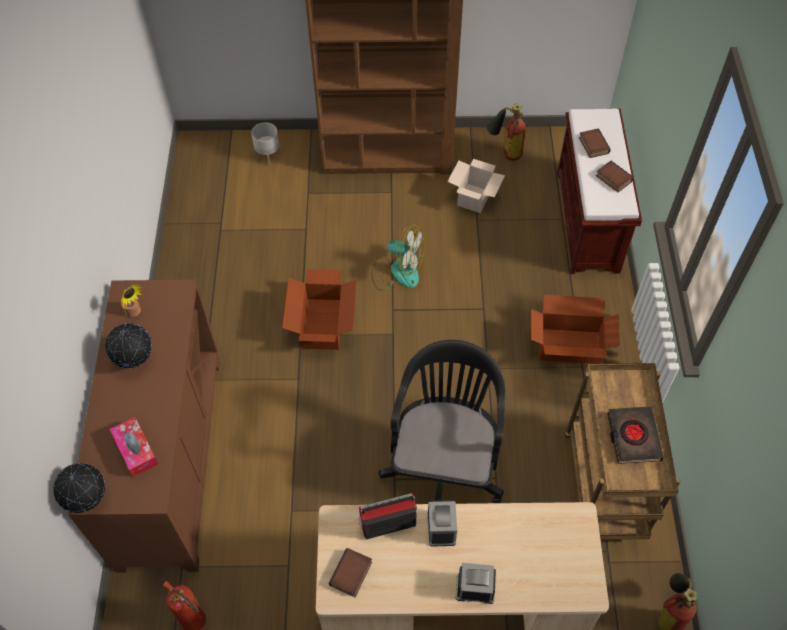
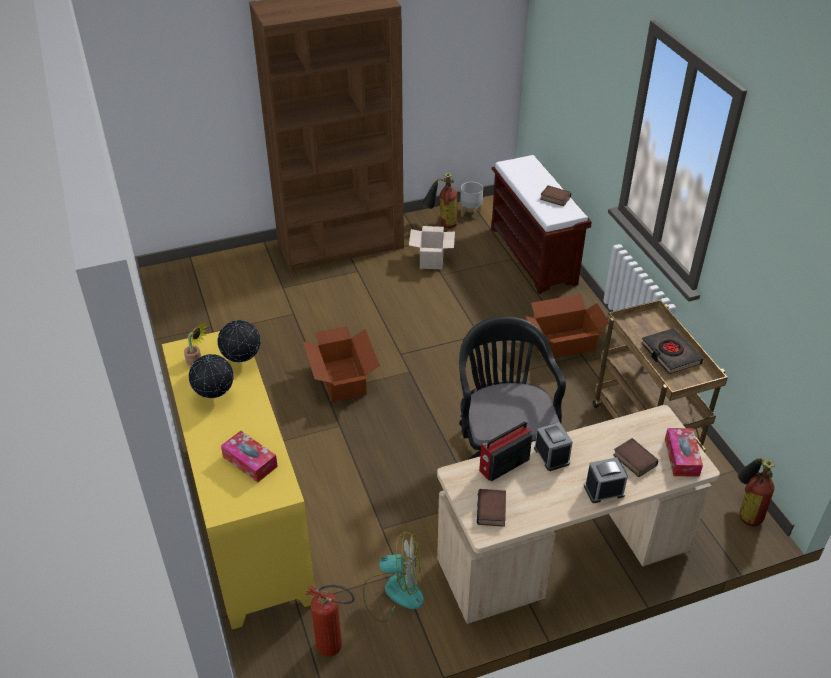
camera: 20 degrees left, 15 degrees down
(88, 500) = (221, 511): globe -> globe (242, 361)
(170, 460) = (245, 521): brown cabinet -> yellow cabinet
(268, 156) = (234, 269): grey planter -> grey planter (471, 213)
(397, 270) = (390, 325): fan -> fan (394, 592)
(577, 575) = (681, 457): none -> tissue box
(592, 145) = (526, 181): book -> book (633, 460)

